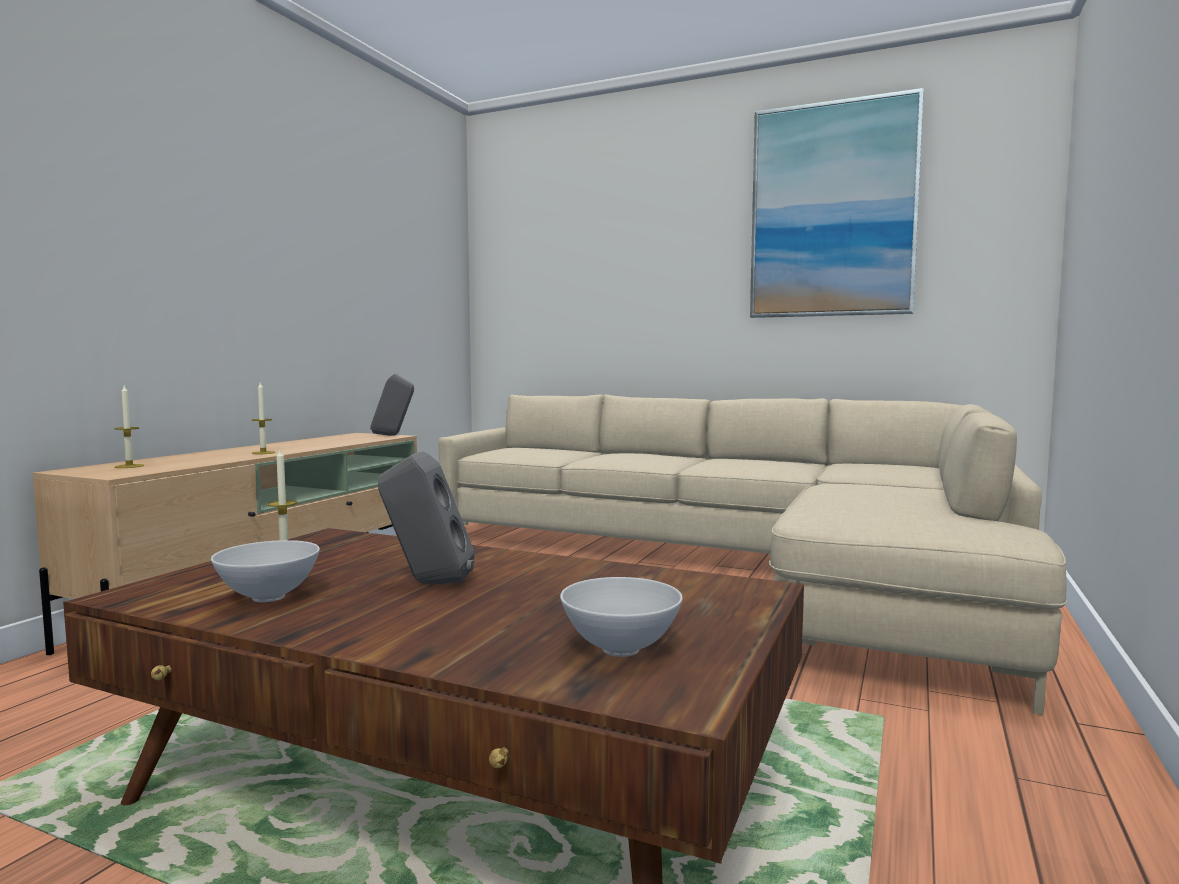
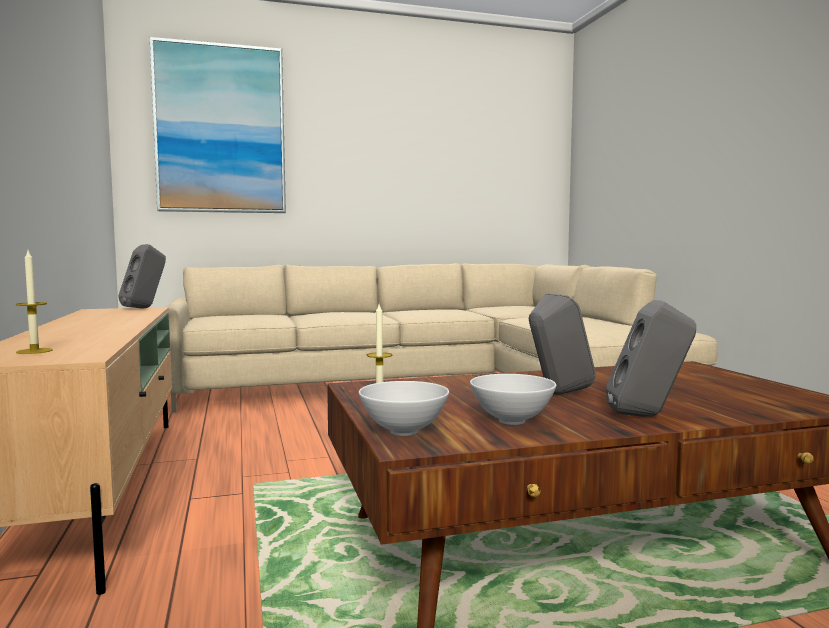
camera: 40 degrees left, 0 degrees up
(263, 453) = (112, 328): candle -> none
(385, 630) = (648, 416): none -> grey speaker
(622, 650) = (756, 396): white bowl -> white bowl (405, 431)
(832, 210) = (445, 129): picture -> picture (220, 129)

